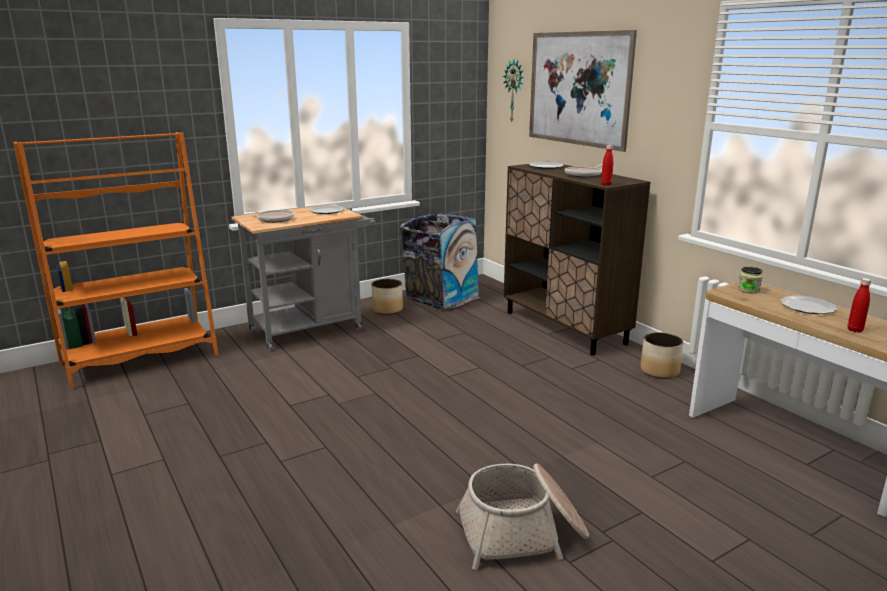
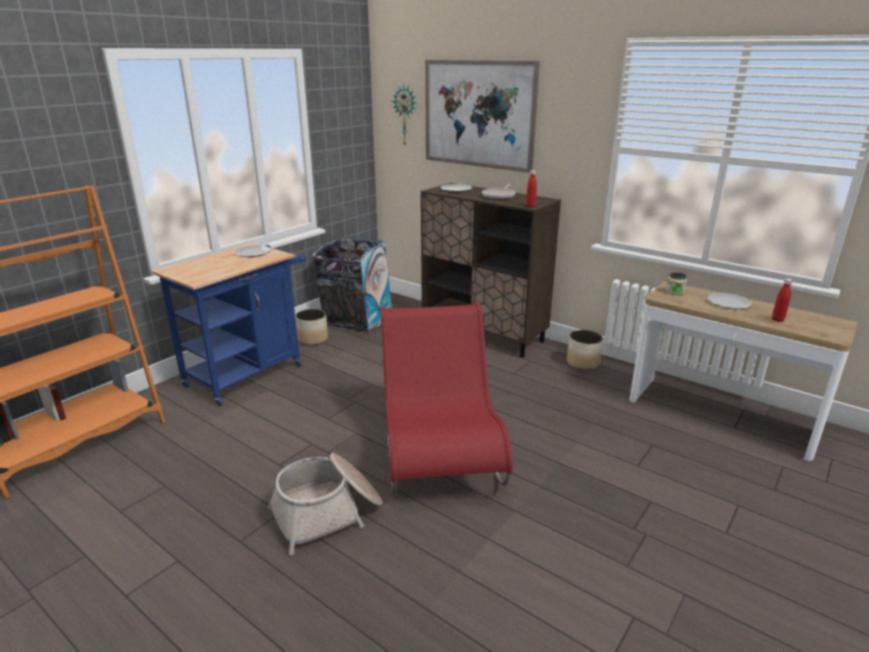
camera: 20 degrees left, 5 degrees up
(274, 219) = (204, 269): frying pan -> none
(312, 329) = (250, 372): grey cart -> blue cart
(444, 423) = (440, 452): none -> red chair
(522, 533) = (574, 548): basket -> basket (328, 513)

